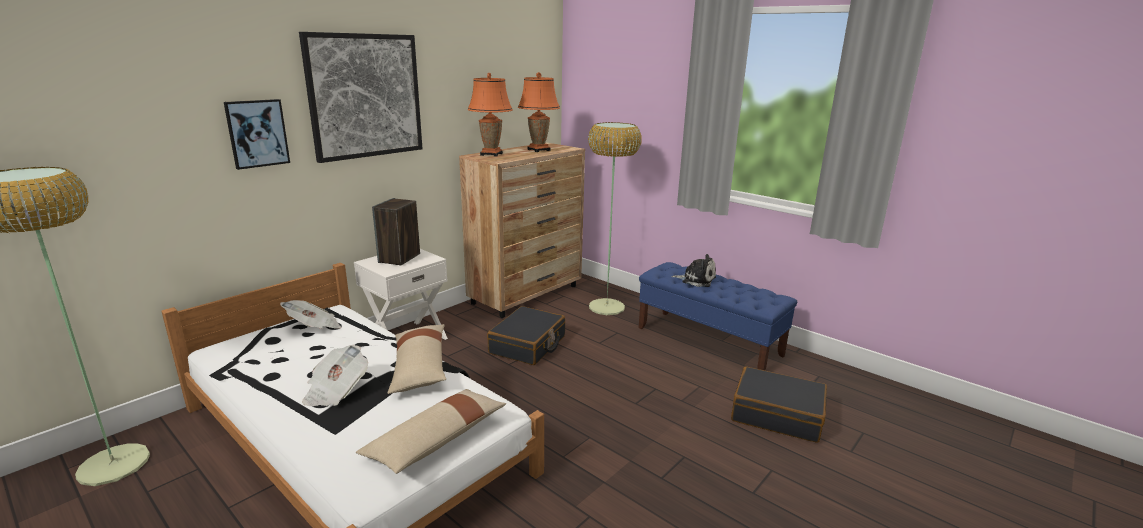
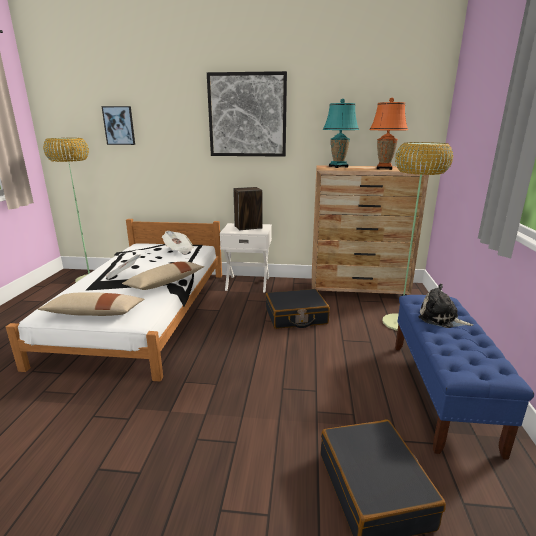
camera: 55 degrees right, 0 degrees up
(257, 133) = (179, 134): picture -> picture (119, 125)
(491, 154) = (338, 166): orange table lamp -> turquoise table lamp
(696, 280) = (441, 319): plush toy -> plush toy turned 135 degrees clockwise

